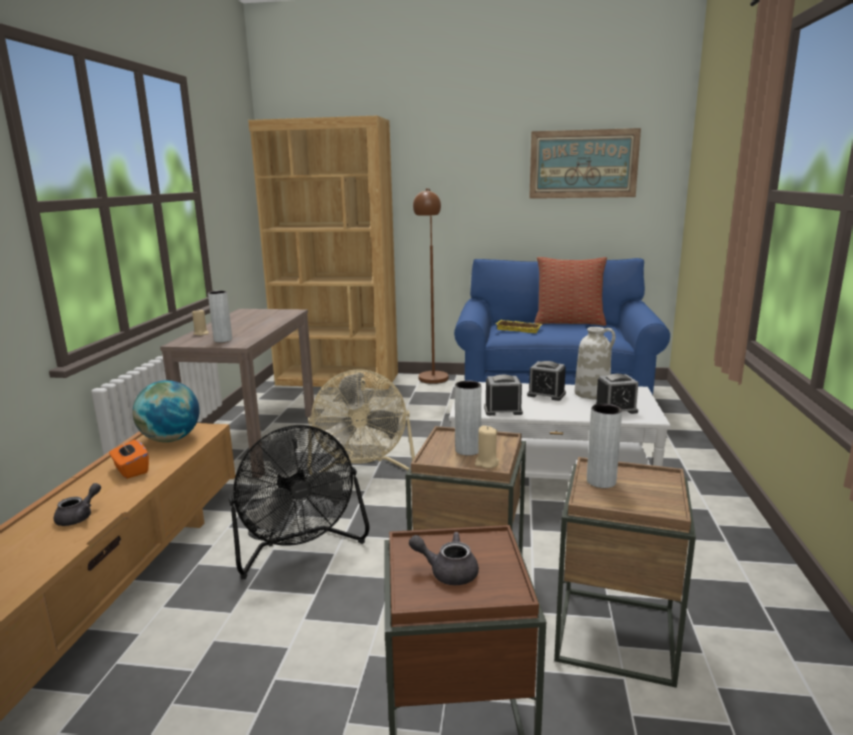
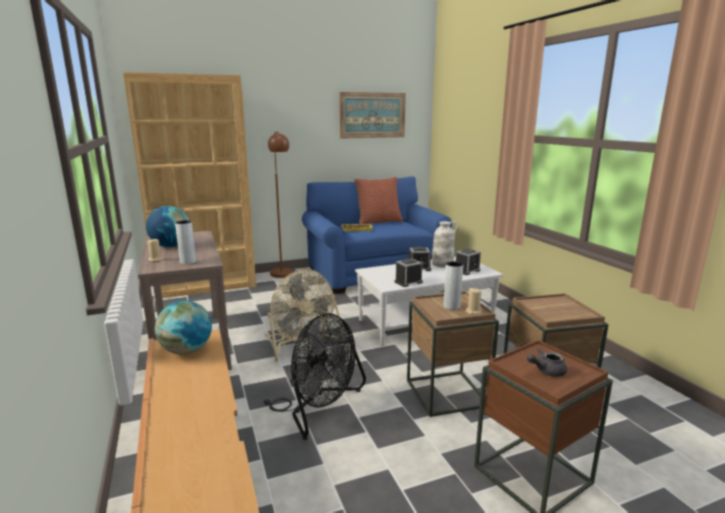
camera: 30 degrees left, 0 degrees up
(79, 517) = (201, 425): grey teapot -> none
(131, 470) = (189, 381): orange tissue box -> none
(239, 321) = (171, 246): none -> globe
(601, 481) = (540, 308): grey vase -> none

